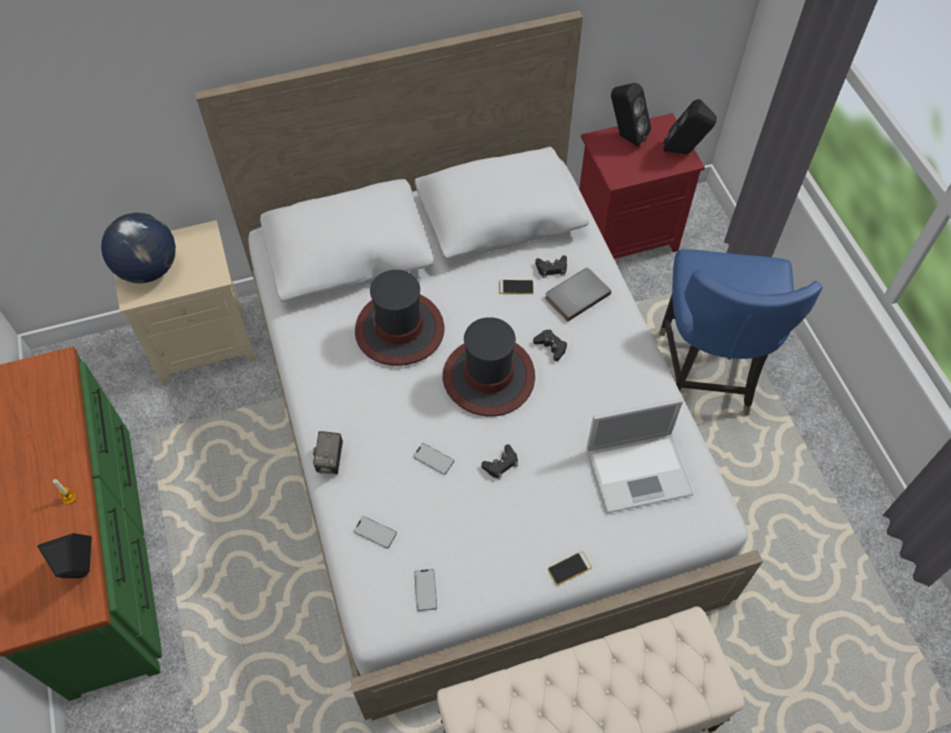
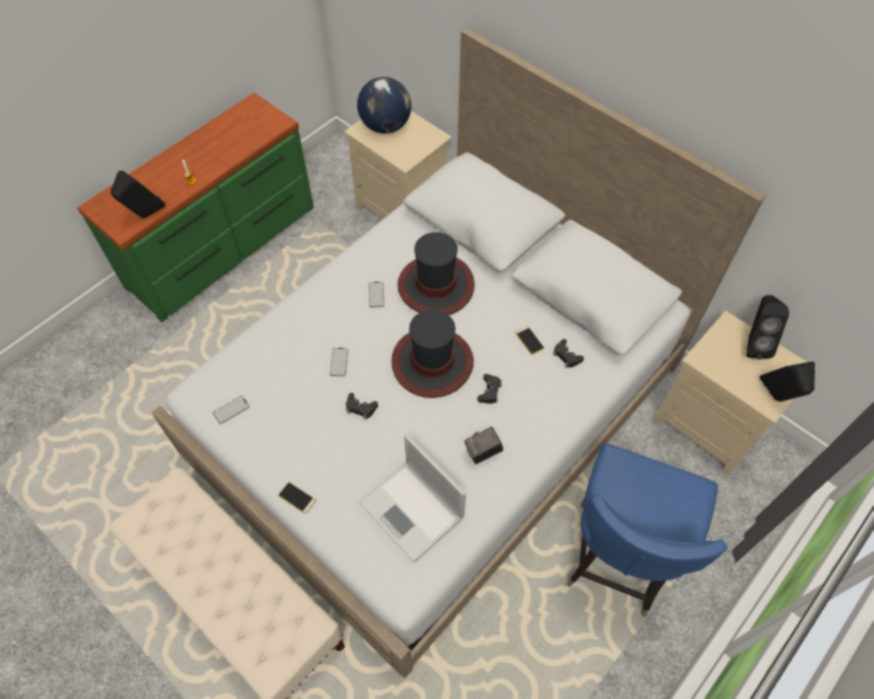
camera: 60 degrees right, 0 degrees up
(330, 461) = (301, 302): camera -> camera (483, 452)
(375, 532) = (260, 357): phone -> phone (376, 295)
(576, 294) = (553, 385): grey book -> none
(626, 234) = (710, 425): red nightstand -> beige nightstand
(707, 372) = (617, 558): blue chair -> blue chair turned 45 degrees counterclockwise

